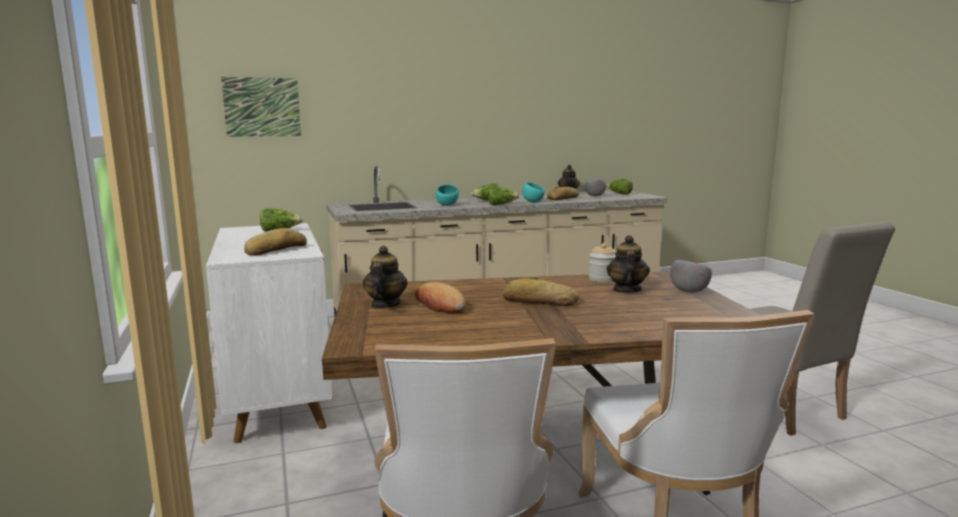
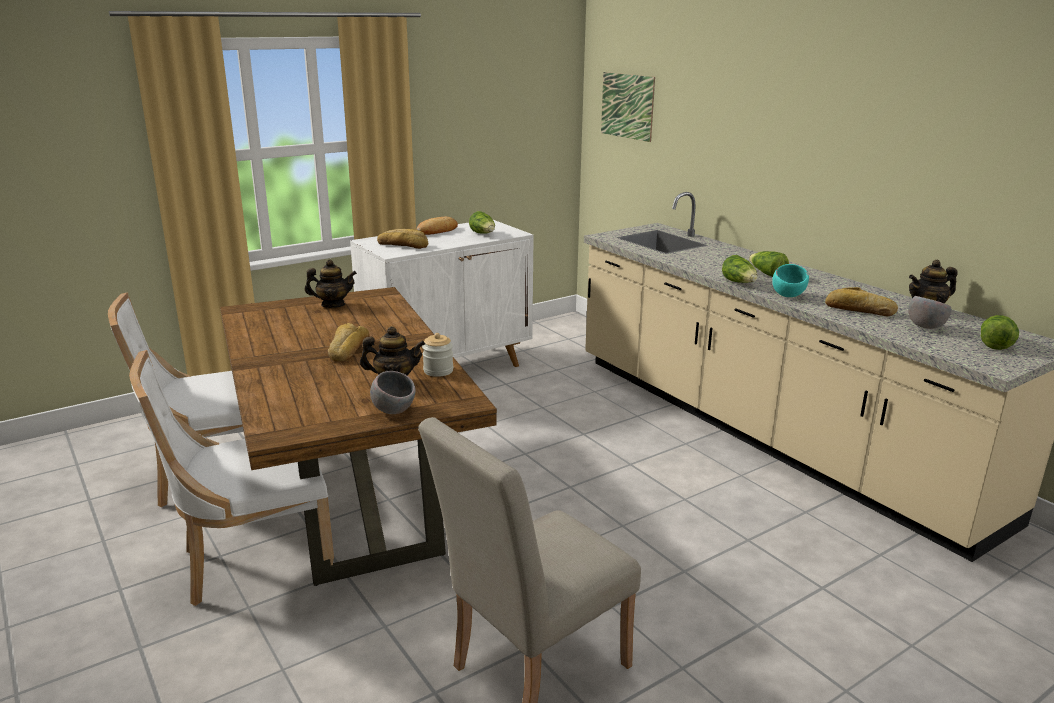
camera: 75 degrees right, 10 degrees up
(440, 305) = (334, 319): bread -> bread (437, 230)
(447, 205) = (700, 262): turquoise bowl -> none

